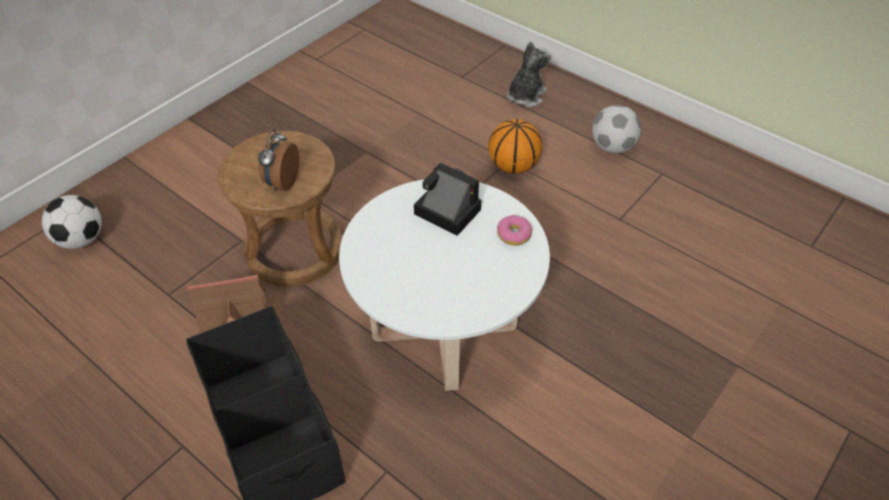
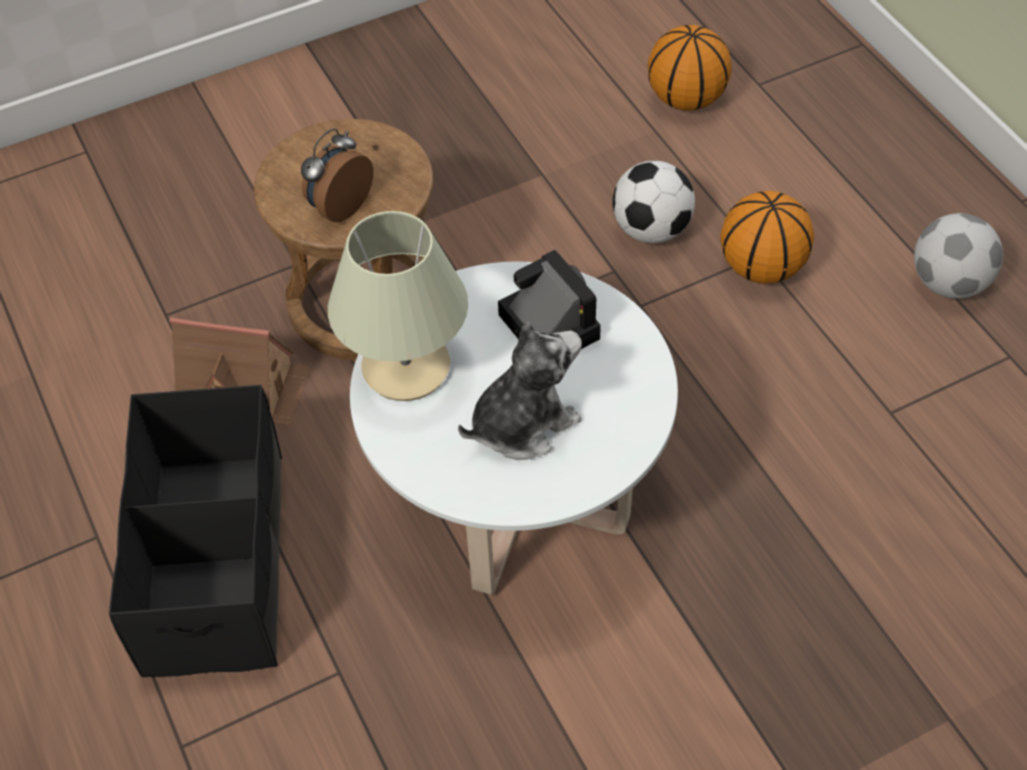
camera: 25 degrees right, 5 degrees up
(81, 240) = (88, 196): football -> football (651, 230)
(375, 260) = (407, 368): none -> beige table lamp
(427, 93) = (686, 99): none -> basketball
(513, 234) = (627, 394): donut -> none
(525, 96) = (848, 149): plush toy -> plush toy (522, 423)

